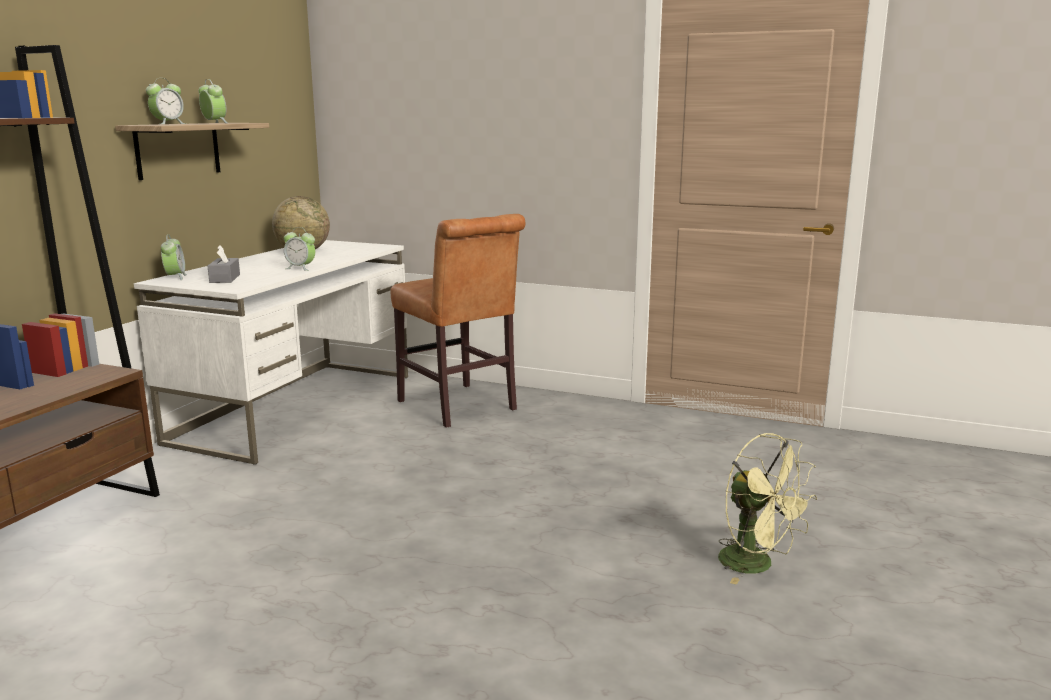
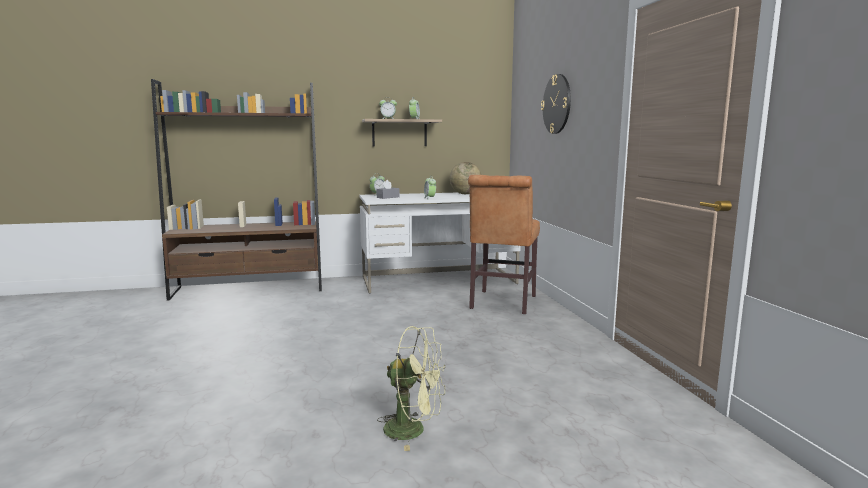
camera: 55 degrees right, 5 degrees down
(474, 103) = (557, 104): none -> wall clock
(757, 565) = (413, 430): green fan -> green fan turned 90 degrees counterclockwise

